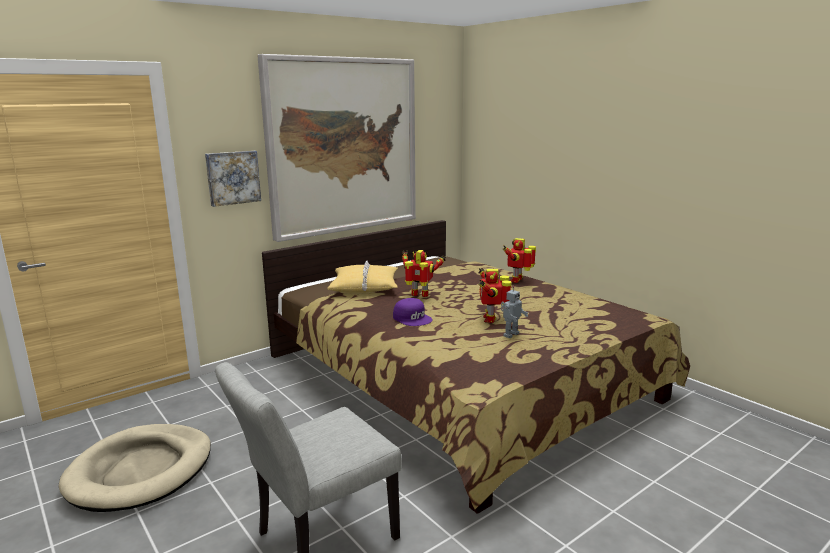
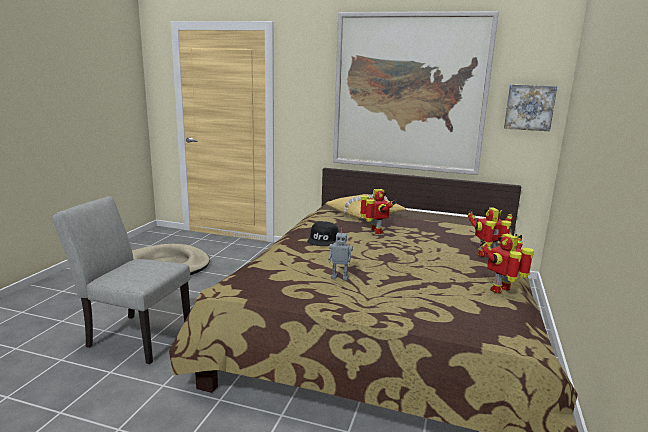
camera: 55 degrees right, 0 degrees up
(232, 177) = (310, 107): picture -> picture (529, 107)
(412, 318) = (323, 239): purple cap -> black cap
(491, 319) = (364, 264): toy robot -> toy robot (502, 290)

